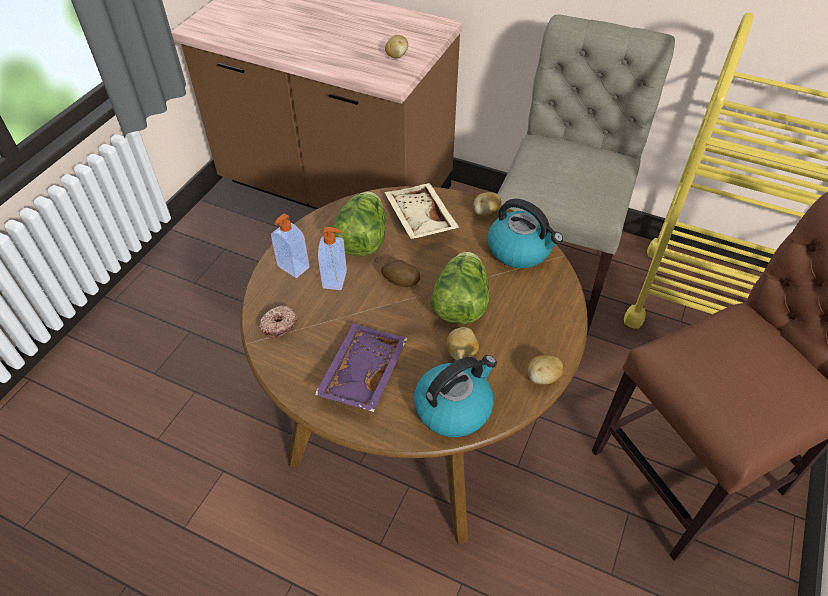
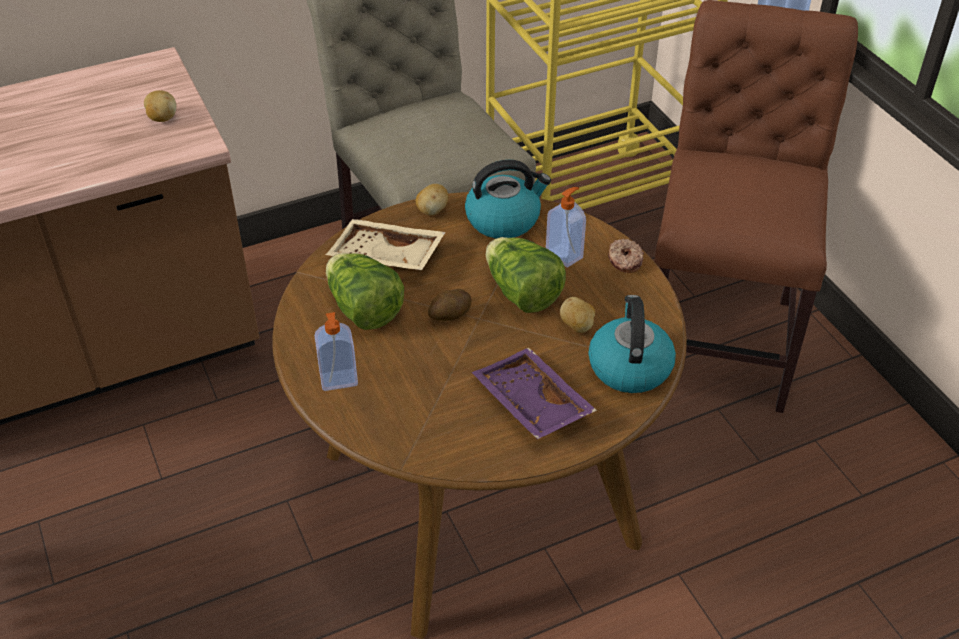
camera: 50 degrees left, 5 degrees down
(278, 325) = (404, 431): donut -> donut (624, 261)
(336, 279) = (394, 358): soap dispenser -> soap dispenser (565, 255)
(542, 378) = (654, 295): potato -> none

